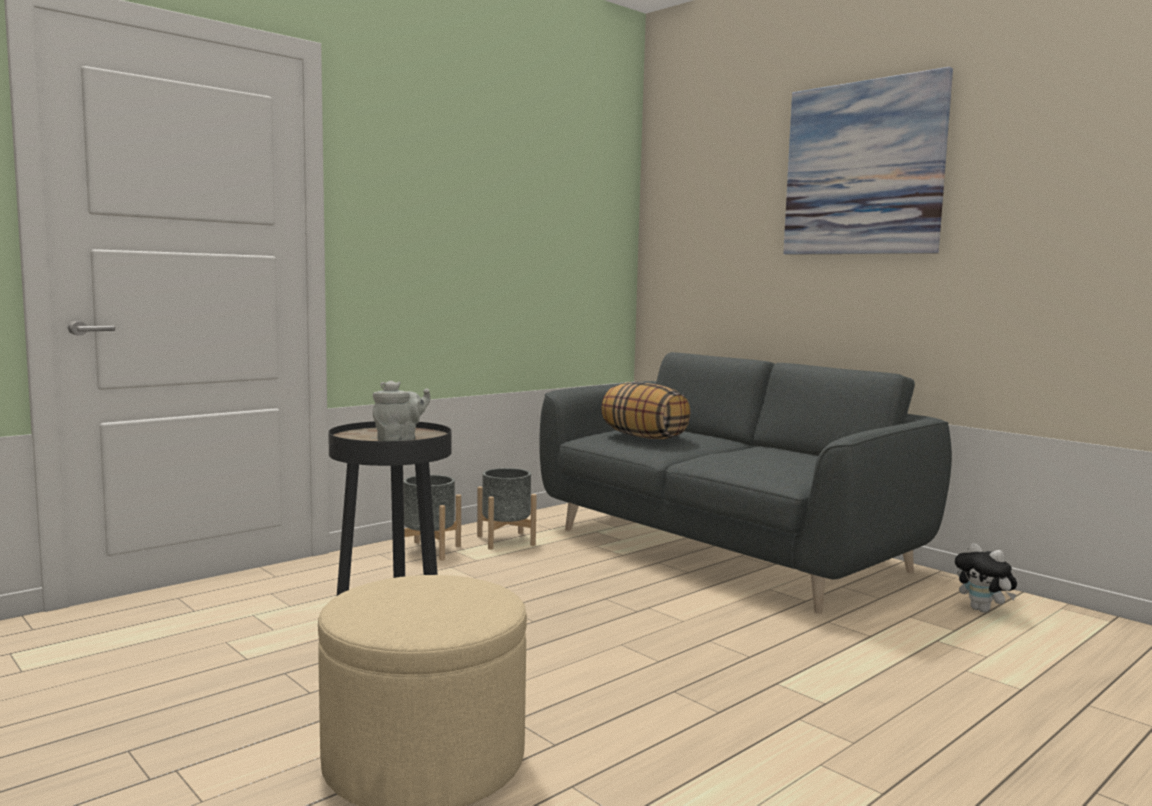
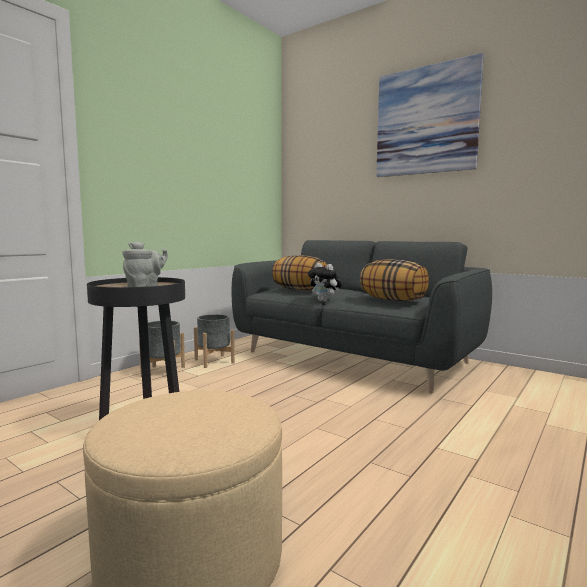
camera: 10 degrees left, 0 degrees up
(775, 465) = (393, 300): none -> pillow
(983, 610) = (523, 383): plush toy -> plush toy (324, 301)

